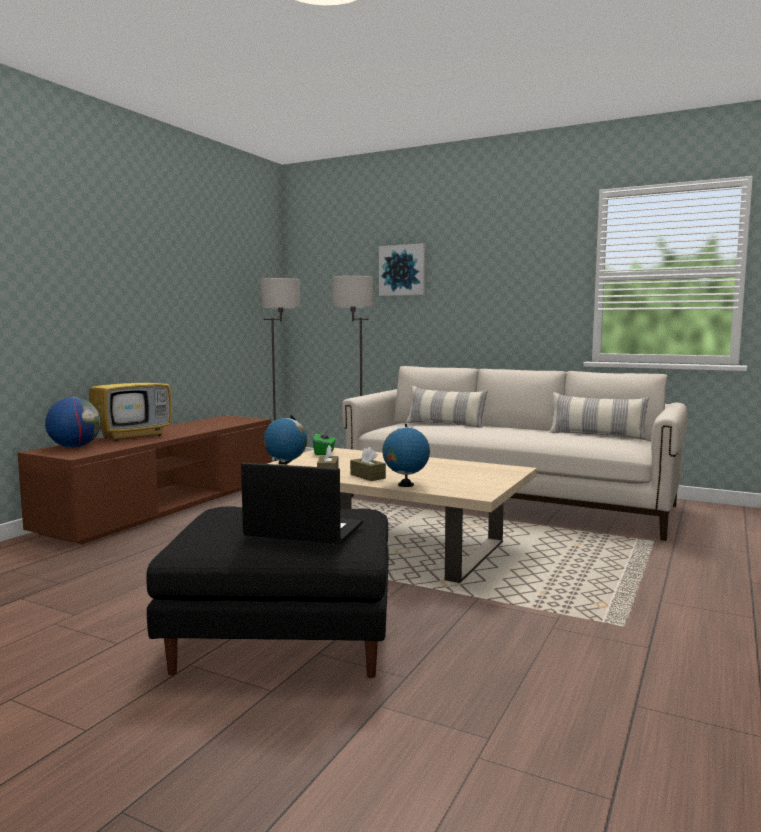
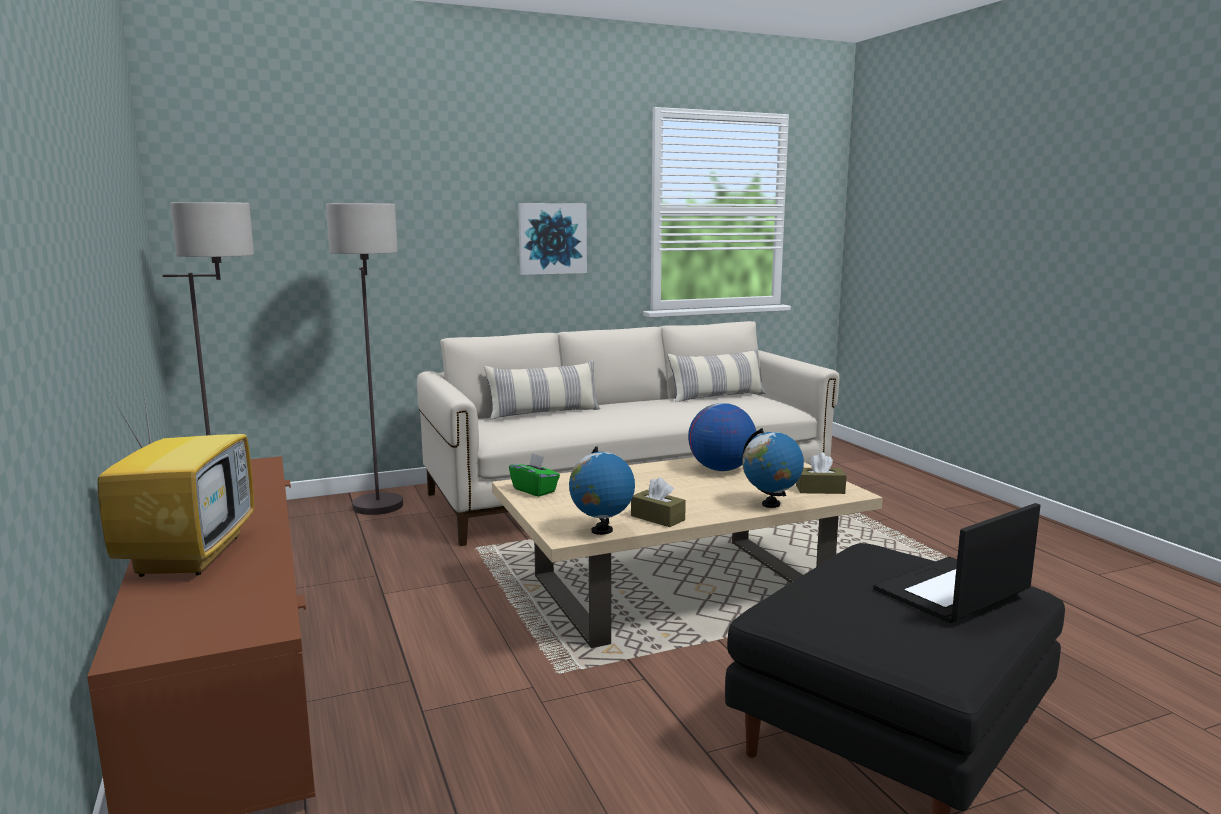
camera: 50 degrees left, 5 degrees up
(75, 447) = (175, 615): globe -> globe (720, 469)
(367, 476) = (703, 507): brown tissue box -> brown tissue box (820, 489)
(402, 270) = (395, 191): picture -> picture (552, 238)

